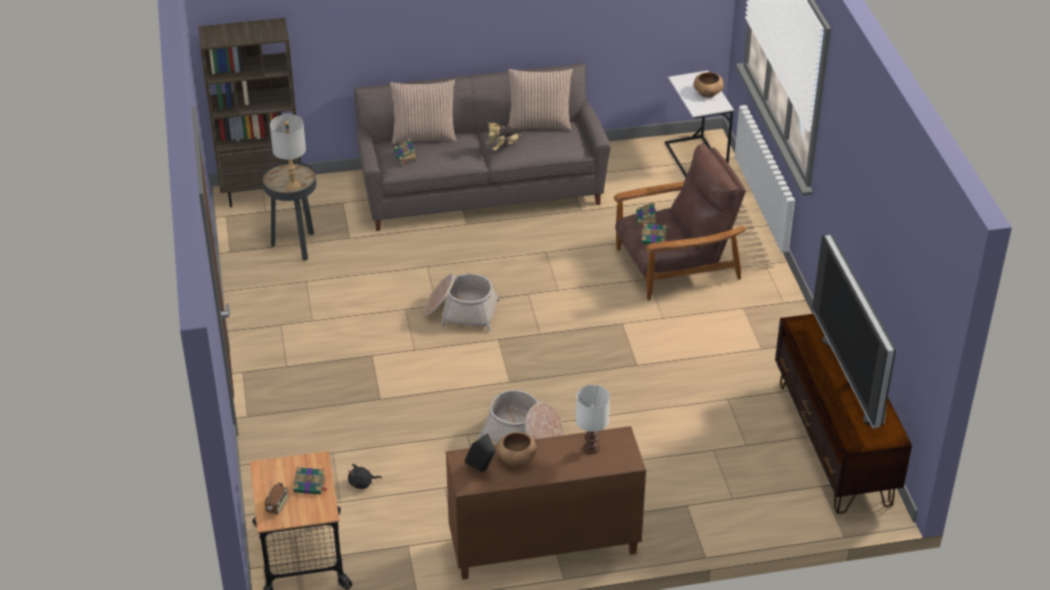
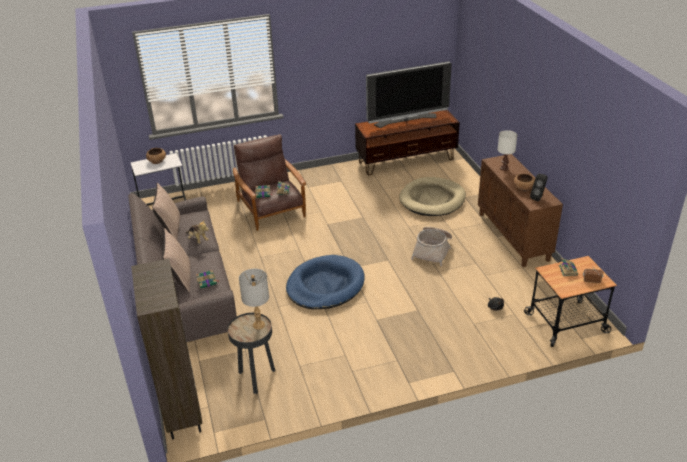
camera: 95 degrees left, 5 degrees down
(461, 312) = (325, 286): basket -> blue dog bed
(683, 459) = (432, 199): none -> beige dog bed

